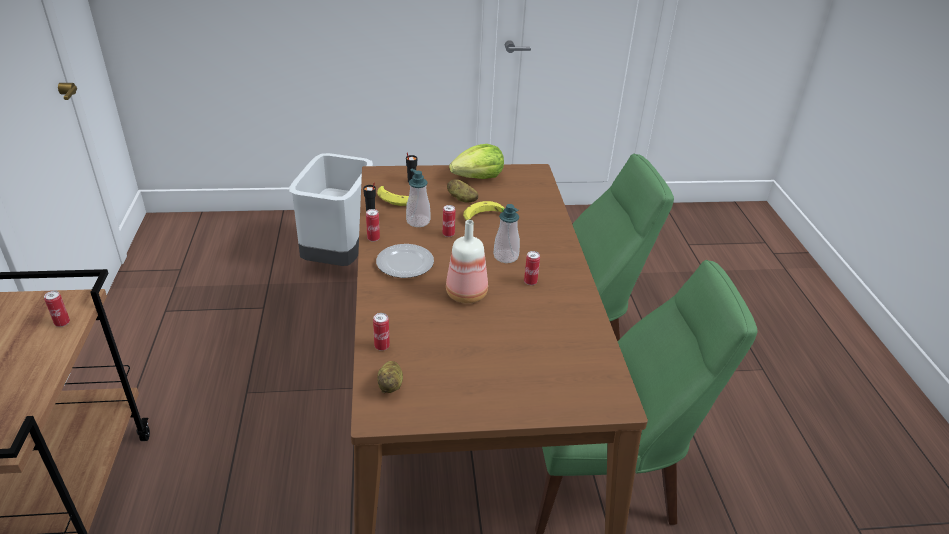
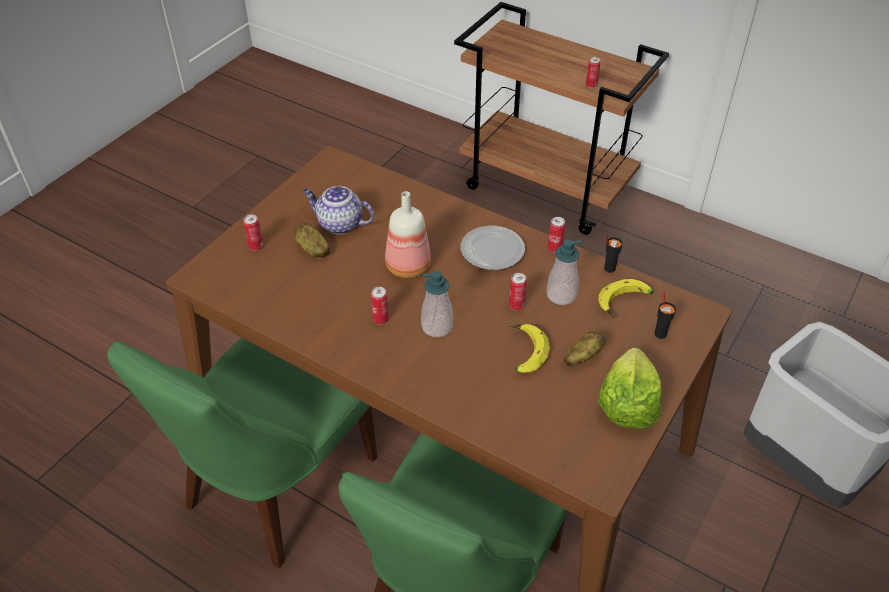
camera: 130 degrees right, 10 degrees up
(382, 346) = (395, 190): can -> can (256, 246)
(391, 385) = (351, 178): potato -> potato (312, 249)
(461, 356) = (339, 224): none -> teapot

